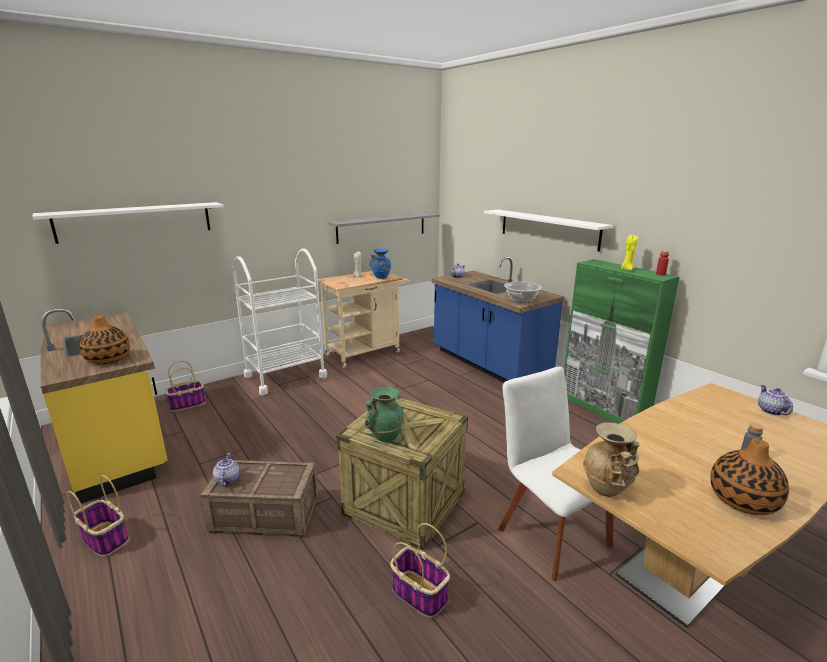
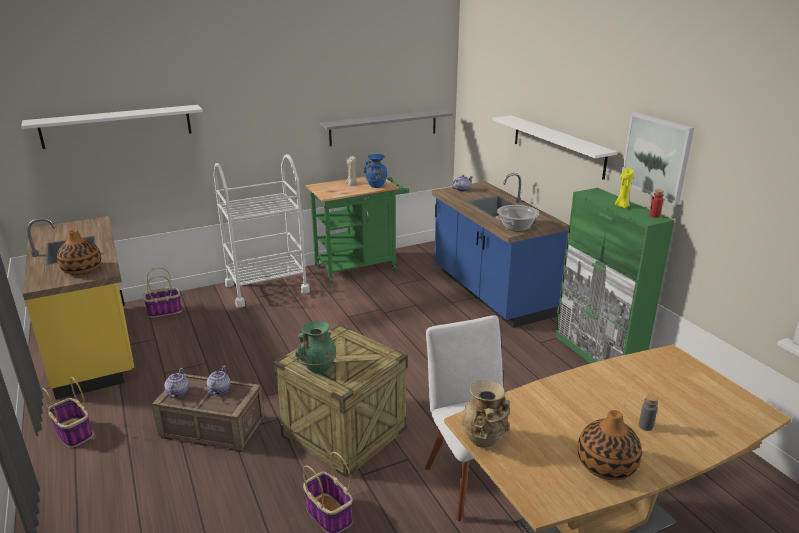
camera: 10 degrees right, 5 degrees up
(367, 352) = (360, 266): beige cart -> green cart
(655, 223) = (656, 156): none -> picture
(770, 411) = (712, 382): teapot -> teapot (219, 390)

